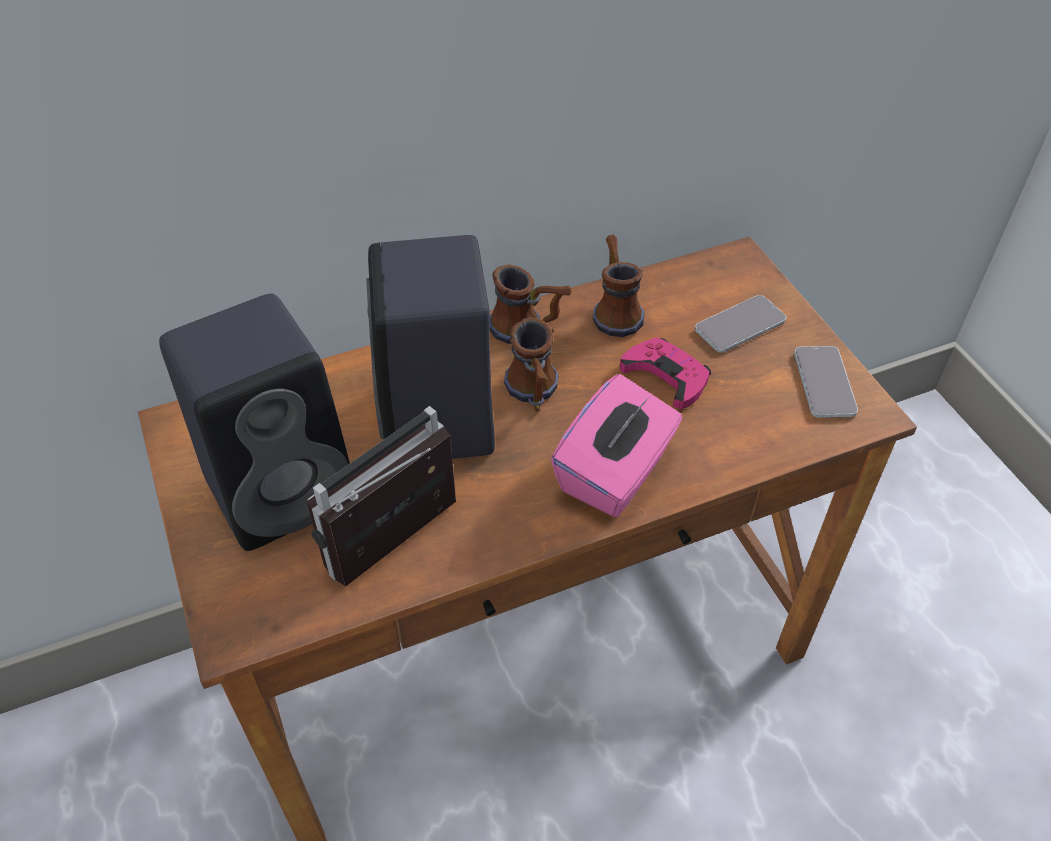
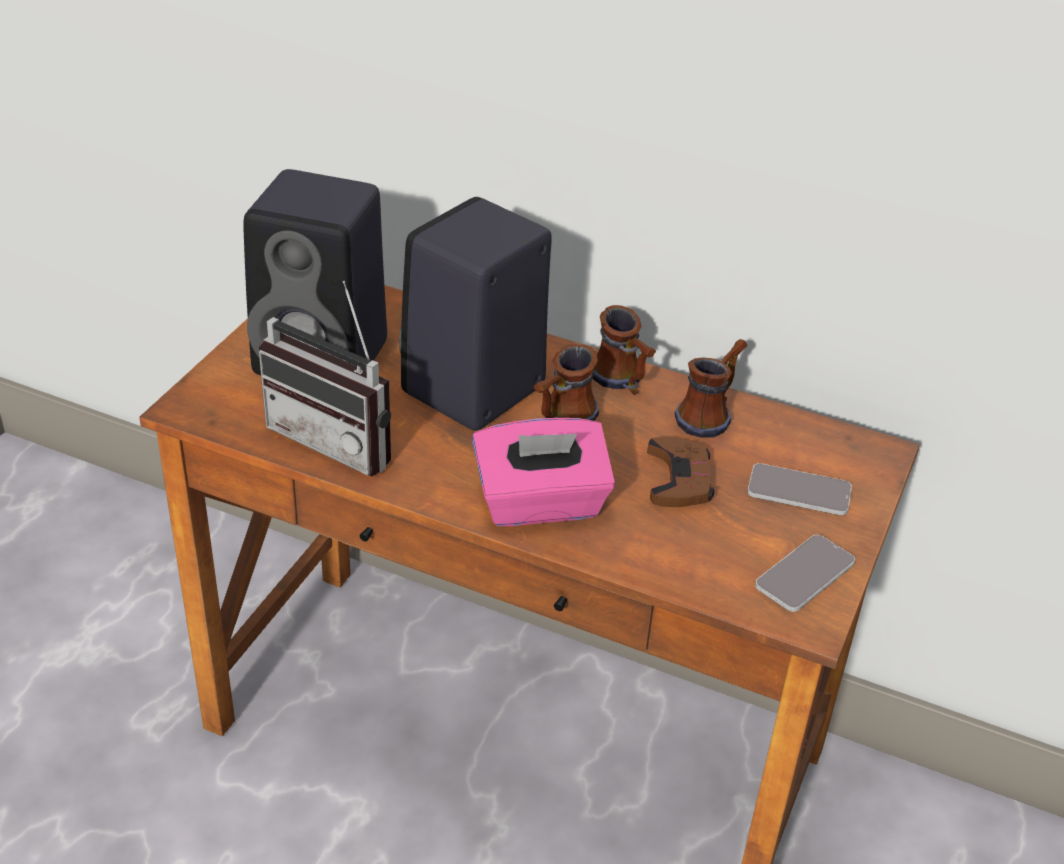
camera: 45 degrees right, 10 degrees down
(402, 547) = (340, 438): radio -> radio turned 150 degrees counterclockwise
(666, 376) = (679, 479): pink game controller -> brown game controller

